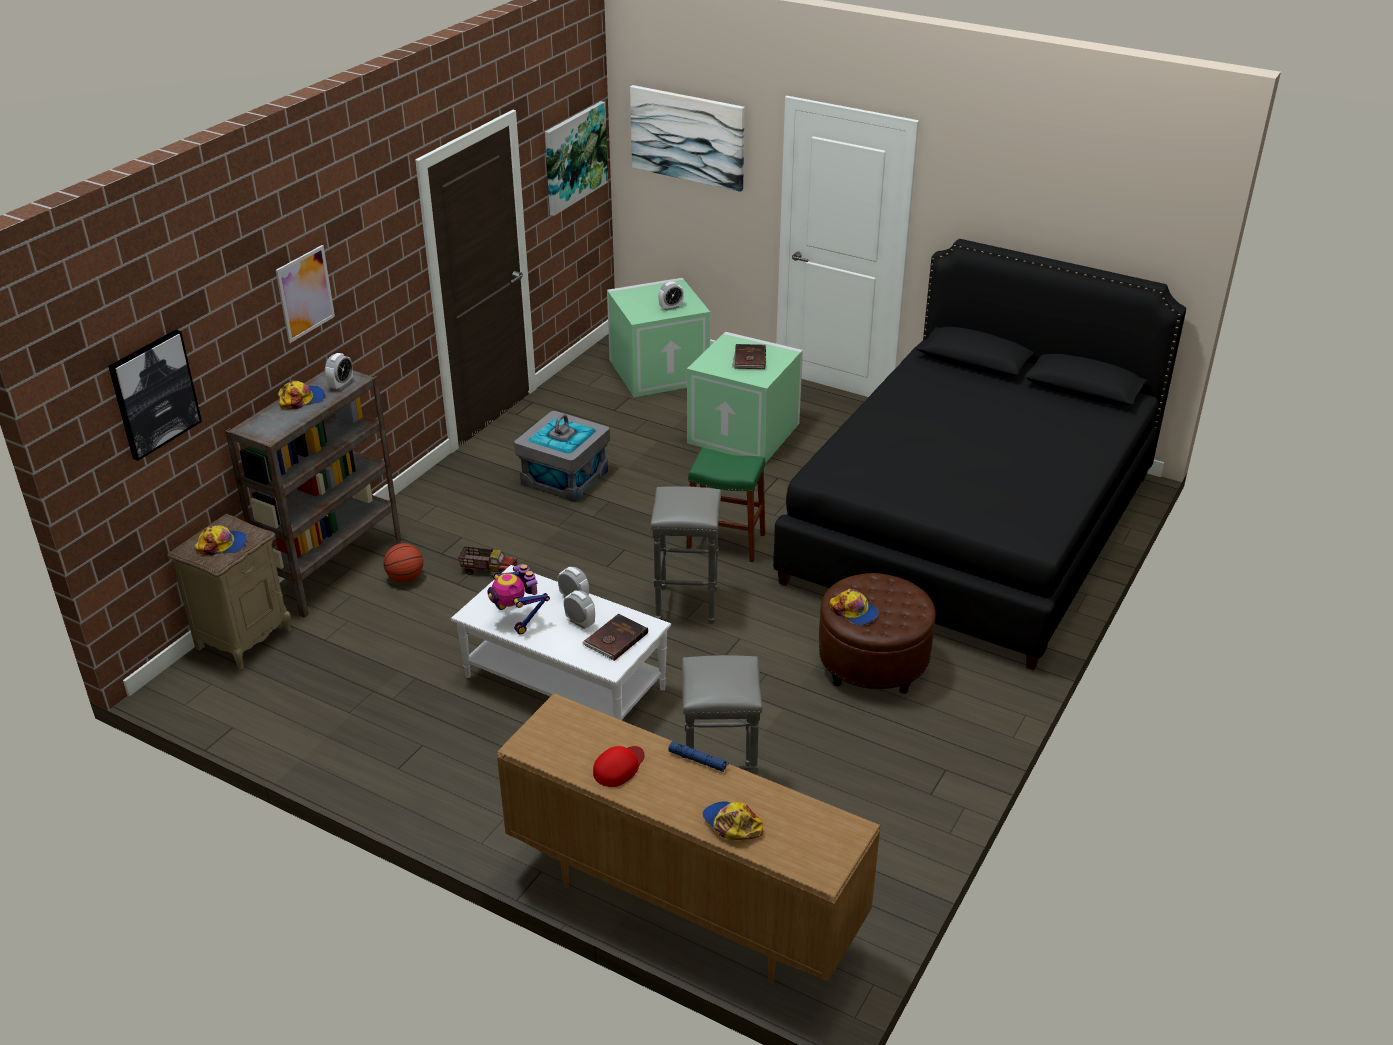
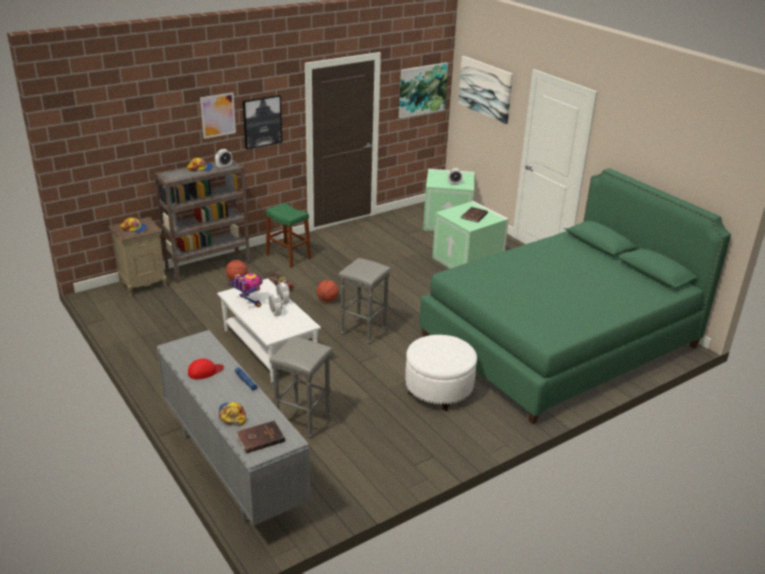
camera: 25 degrees right, 5 degrees down
(154, 394) = (113, 140): picture -> picture (262, 121)
(518, 617) = (248, 301): toy robot -> toy robot turned 150 degrees clockwise
(564, 478) = (353, 257): grey storage box -> none
(586, 568) = (327, 300): none -> basketball
(615, 639) = (285, 325): brown book -> brown book (259, 438)
(684, 906) = (234, 469): brown dresser -> grey dresser
(726, 542) = (411, 309): green stool -> green stool (288, 256)
(854, 611) = (424, 351): cap -> none
(872, 665) = (438, 391): brown ottoman -> white ottoman
(971, 528) = (559, 341): black bed -> green bed

